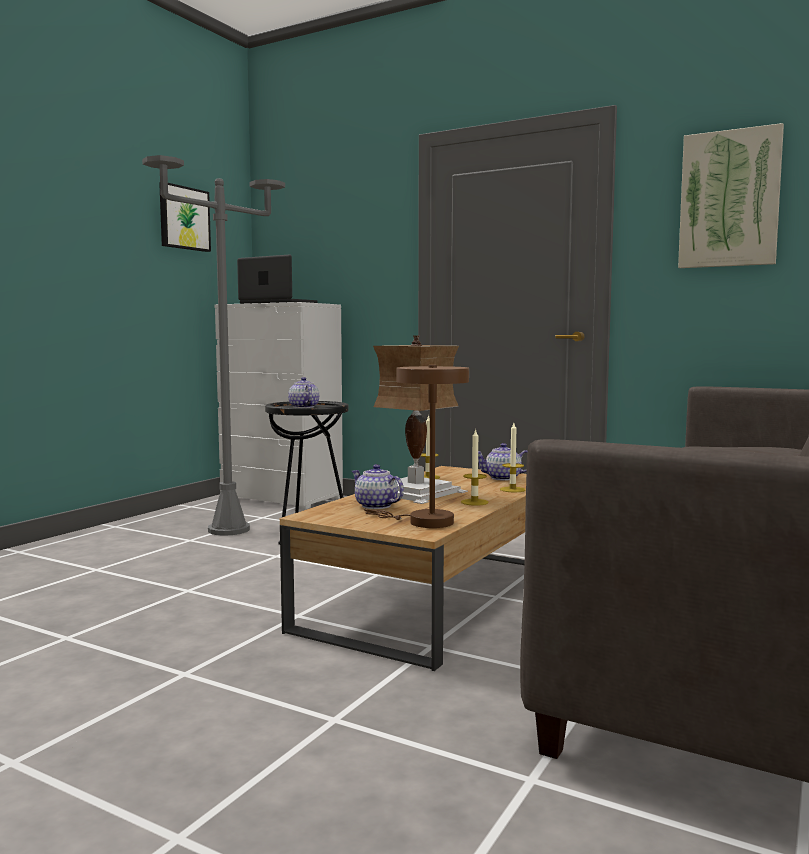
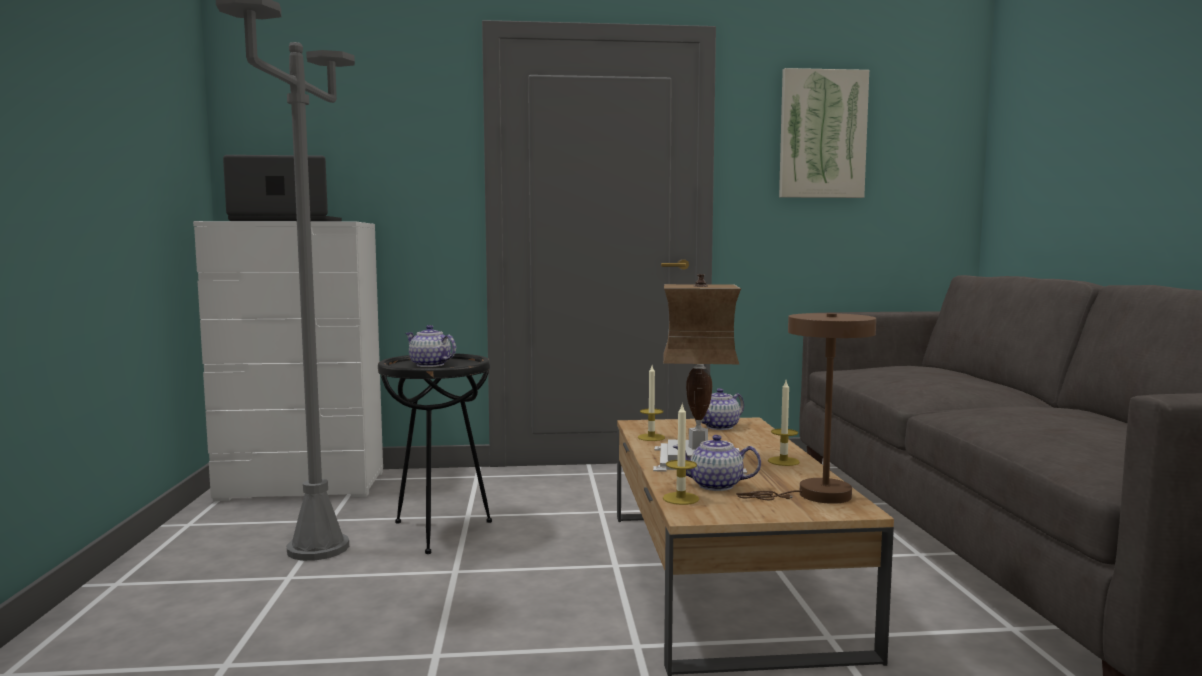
camera: 35 degrees left, 0 degrees up
(183, 218) = (146, 89): picture -> none
(512, 489) = (767, 439): candle -> candle (680, 498)

